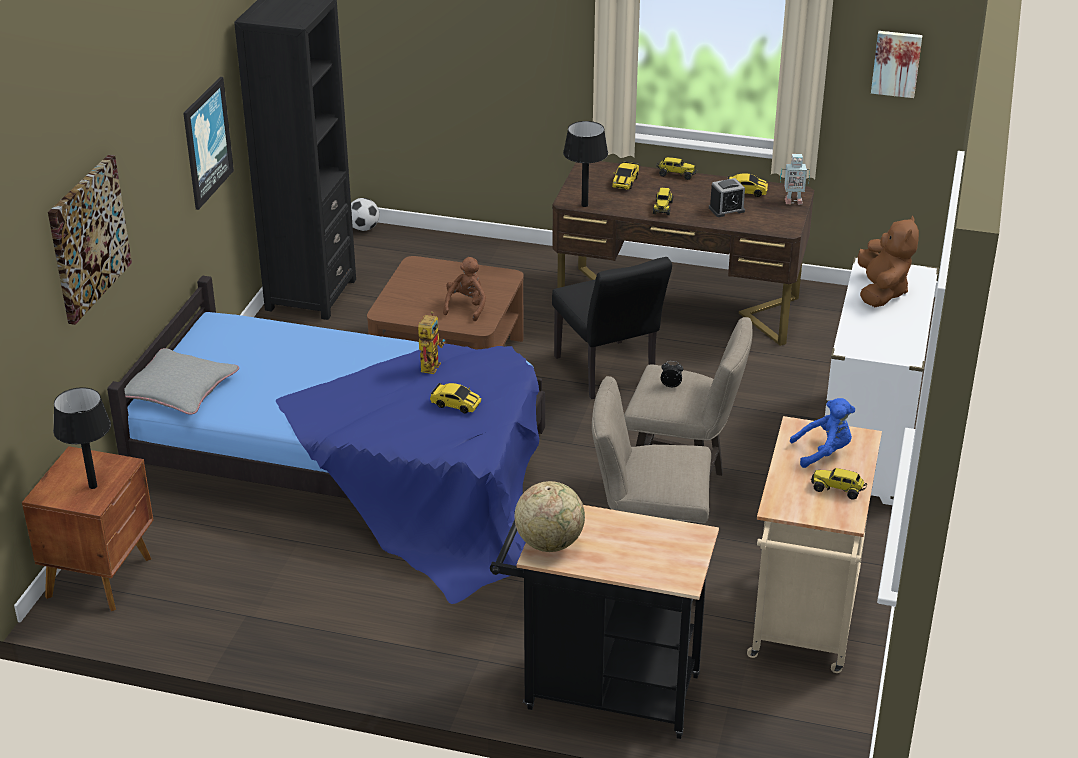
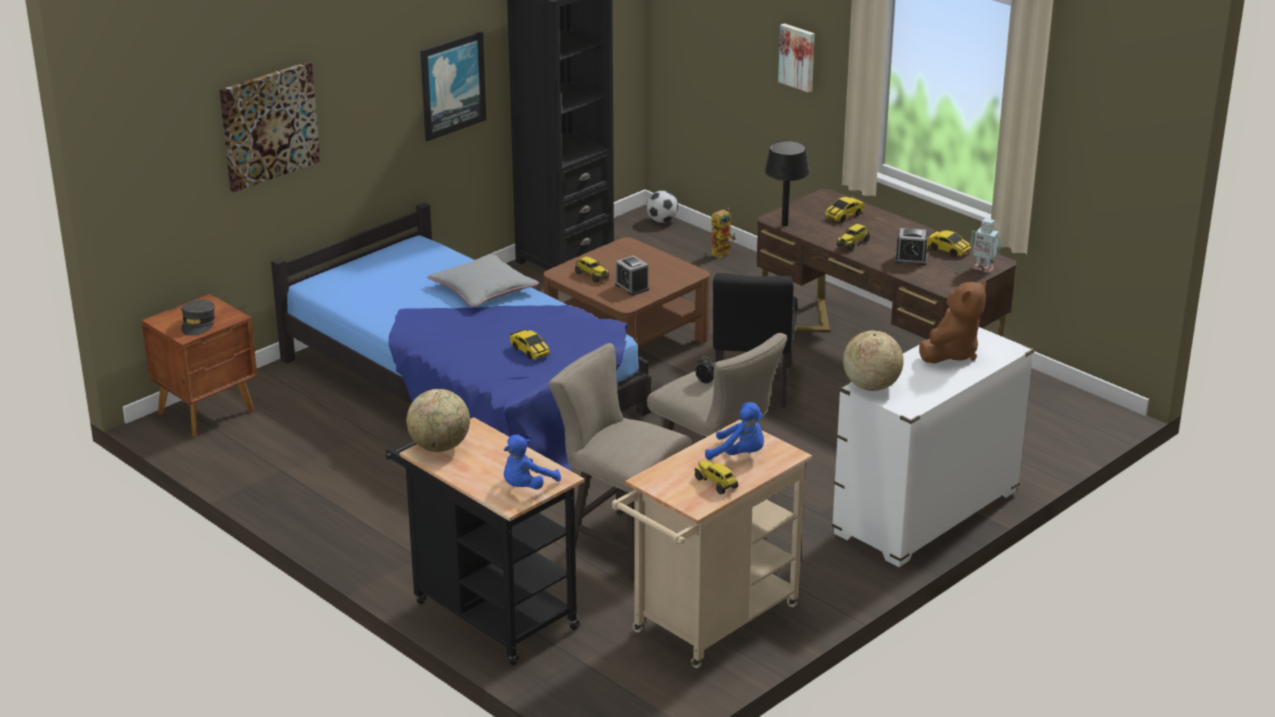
camera: 30 degrees right, 5 degrees down
(93, 486) = (198, 324): black table lamp -> grey cap
(178, 390) = (337, 283): grey pillow -> grey pillow (483, 289)
(430, 364) = (544, 317): toy robot -> toy robot (722, 252)
(466, 307) = (632, 287): brown plush toy -> alarm clock
(676, 174) = (898, 220): toy truck -> toy truck (591, 275)
(678, 556) = (526, 487): none -> blue plush toy
(855, 345) = (871, 386): none -> globe
(896, 63) = (1109, 148): picture -> picture (798, 57)

